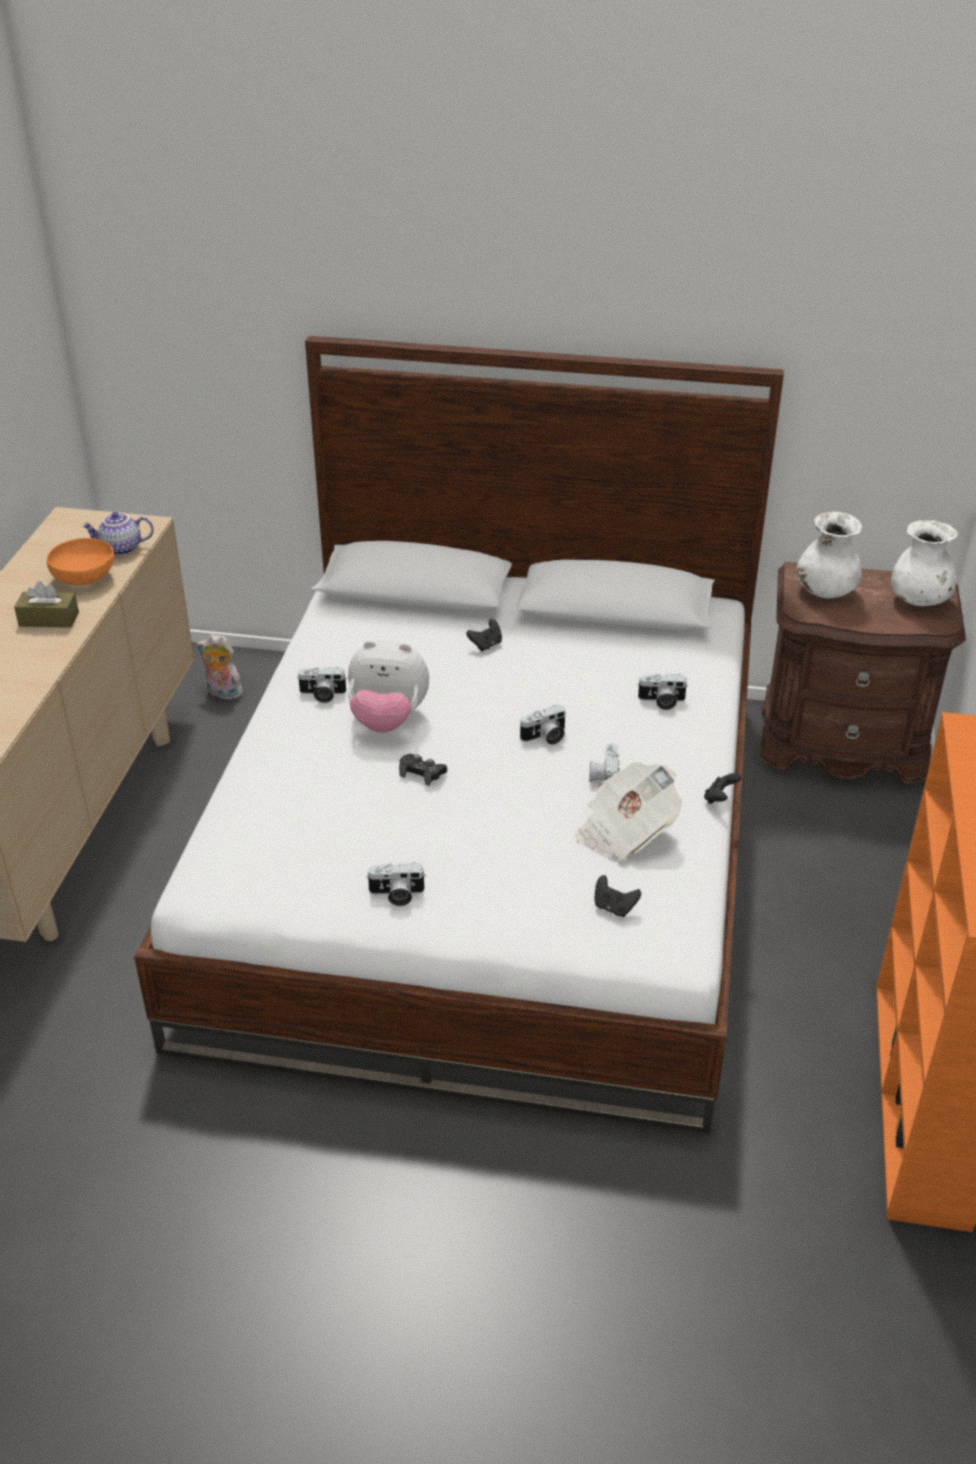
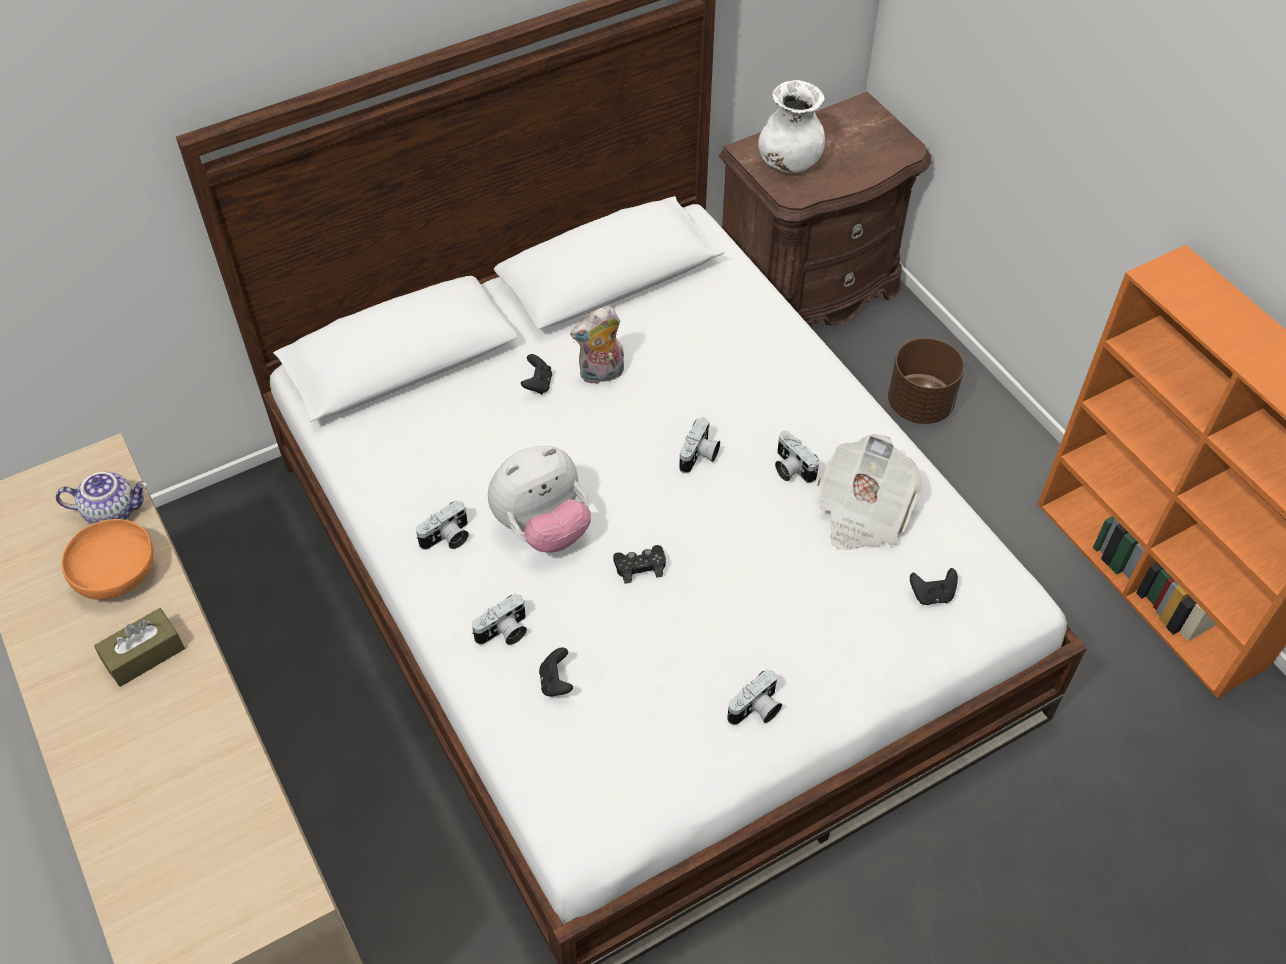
camera: 40 degrees left, 15 degrees up
(121, 549) = (113, 510): teapot -> teapot turned 135 degrees counterclockwise
(222, 693) = (206, 571): plush toy -> plush toy (601, 375)
(661, 701) = (751, 355): camera -> camera (504, 633)
(719, 799) = (896, 429): black game controller -> black game controller (556, 682)
(847, 865) = (920, 405): none -> brown planter
(919, 600) = (867, 132): white vase -> none

